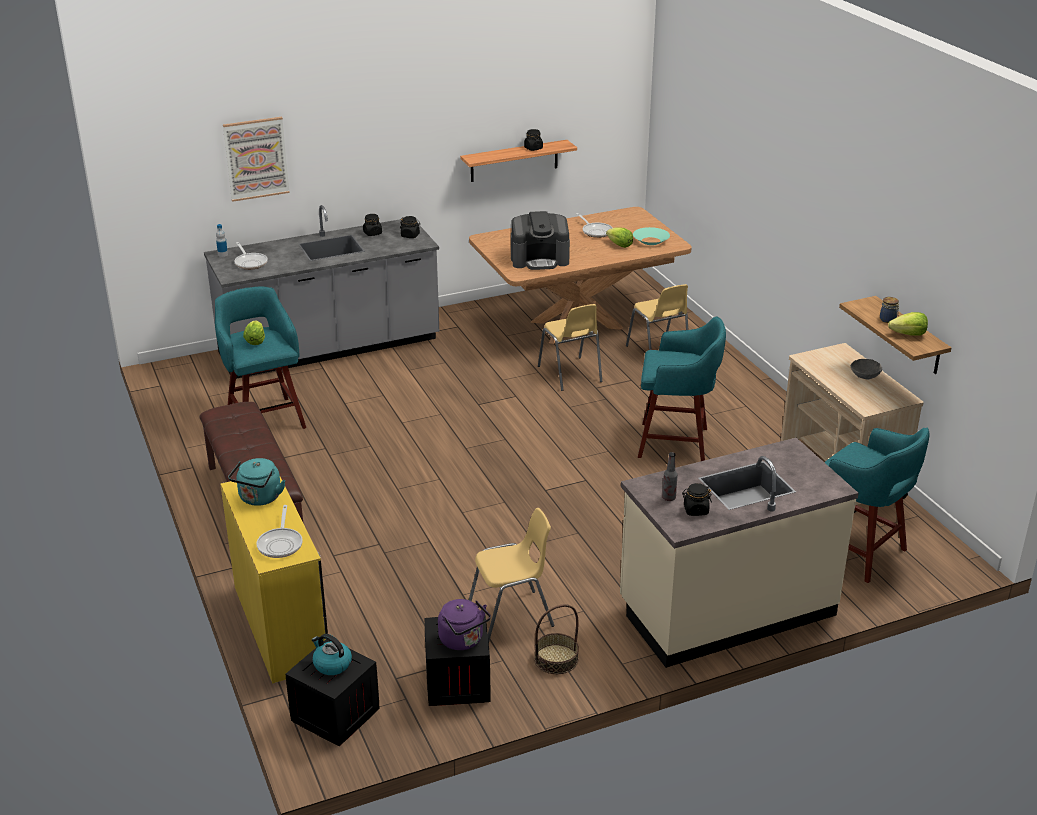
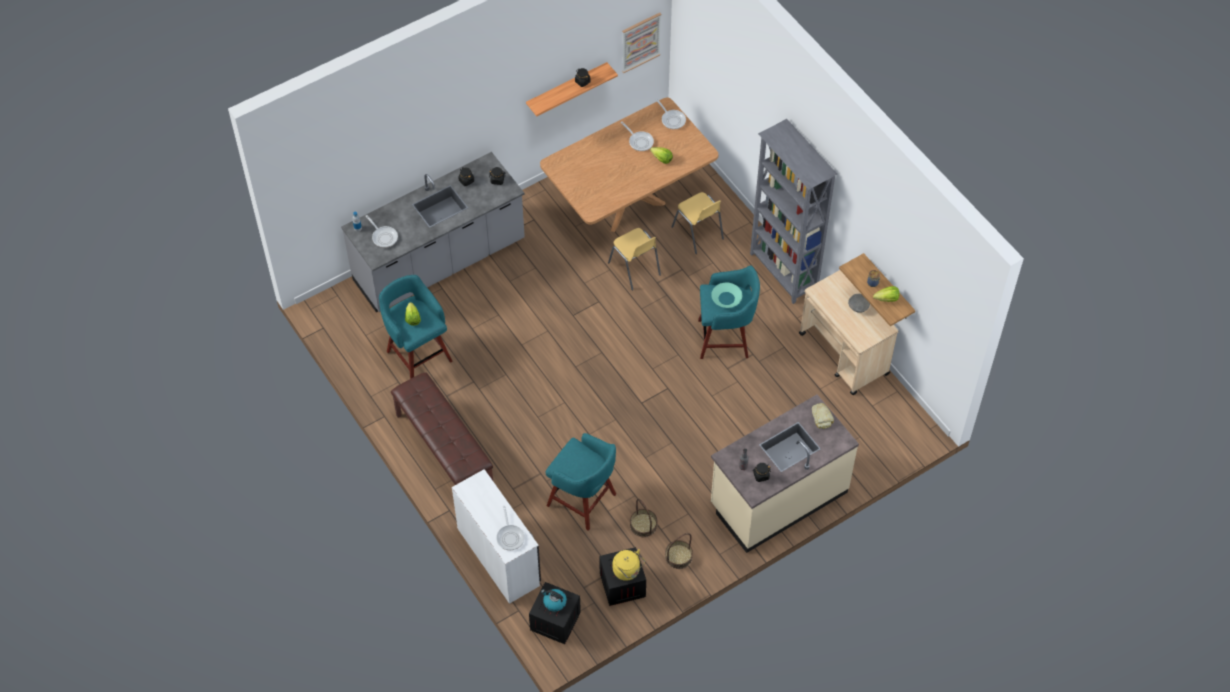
camera: 10 degrees left, 25 degrees up
(256, 158) = (376, 159): picture -> picture (640, 42)
(259, 499) = (482, 498): turquoise kettle -> none
(282, 625) = (499, 556): yellow desk -> white desk
(463, 641) = (628, 571): purple kettle -> yellow kettle
(512, 616) = (643, 525): yellow chair -> basket
(540, 259) = (603, 189): coffee machine -> none
(640, 220) = (672, 119): none -> frying pan
(651, 241) = (685, 149): turquoise bowl -> turquoise bowl (726, 298)
(764, 394) = (783, 272): none -> grey bookcase
(801, 460) = (822, 417): none -> bread
(858, 552) = (858, 432): turquoise stool -> turquoise stool (583, 501)

